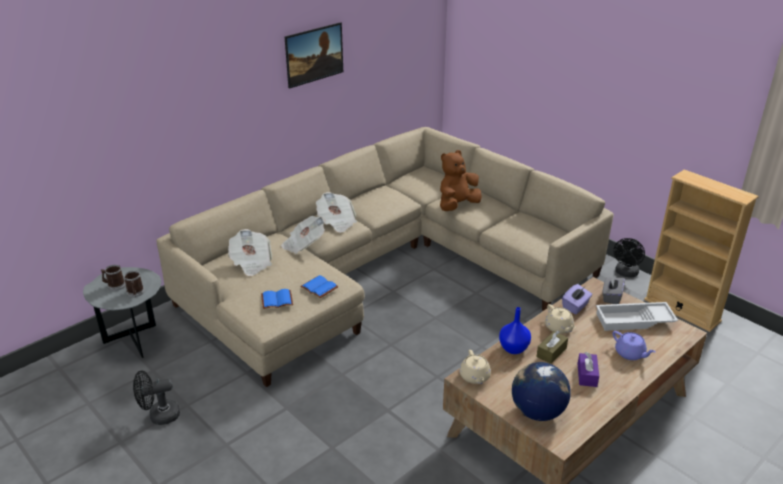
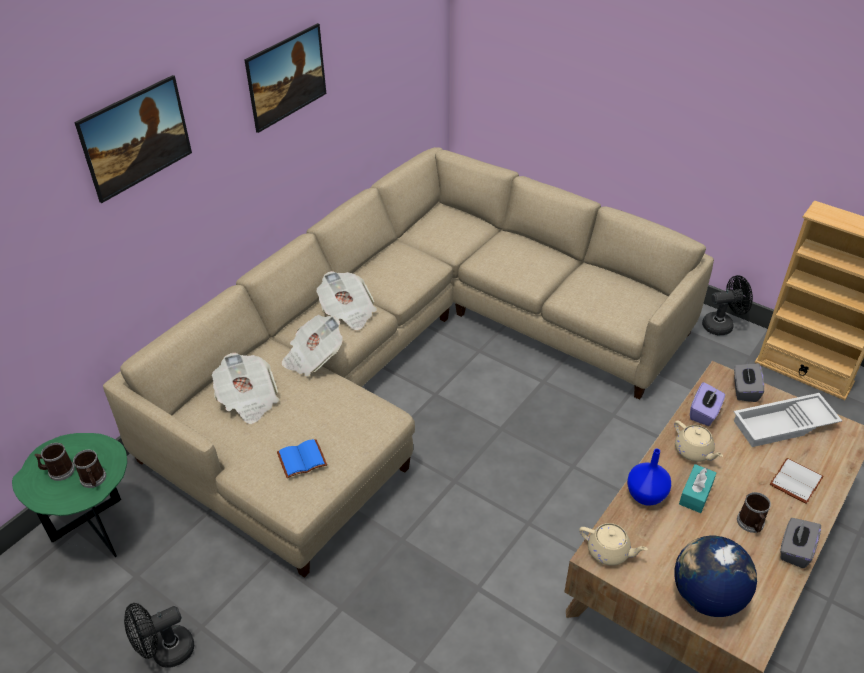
camera: 10 degrees left, 10 degrees up
(135, 343) = (99, 533): grey side table -> green side table
(204, 87) = (141, 157): none -> picture
(318, 288) = (353, 429): blue book -> none
(457, 205) = (502, 264): brown plush toy -> none
(475, 377) = (609, 552): beige teapot -> beige teapot turned 45 degrees counterclockwise
(551, 352) = (695, 494): brown tissue box -> turquoise tissue box
(587, 375) = (751, 524): purple tissue box -> mug
(614, 394) = (795, 550): none -> grey tissue box
(626, 273) = (722, 325): black fan -> black fan turned 120 degrees counterclockwise
(630, 354) = (795, 480): purple teapot -> white book

